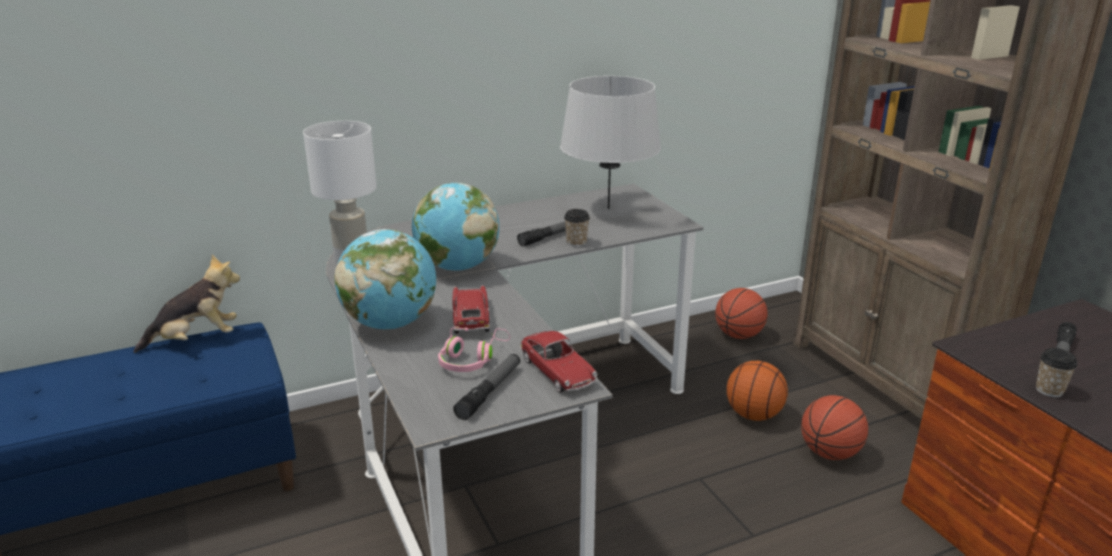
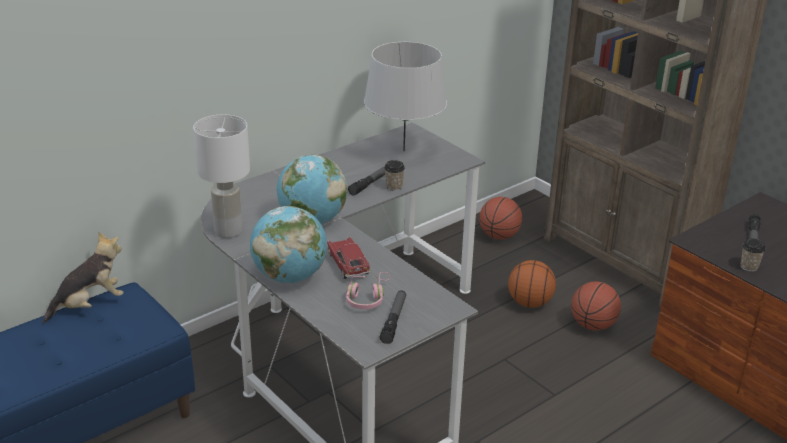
camera: 15 degrees left, 5 degrees up
(557, 371) = (433, 299): toy car -> none

